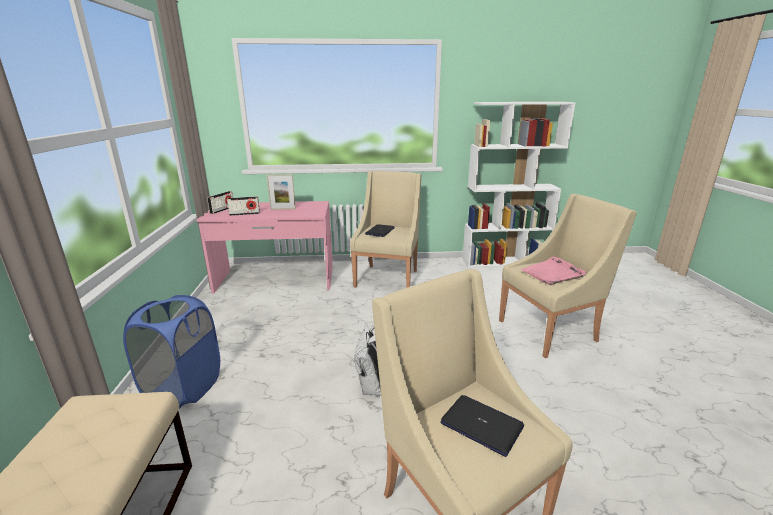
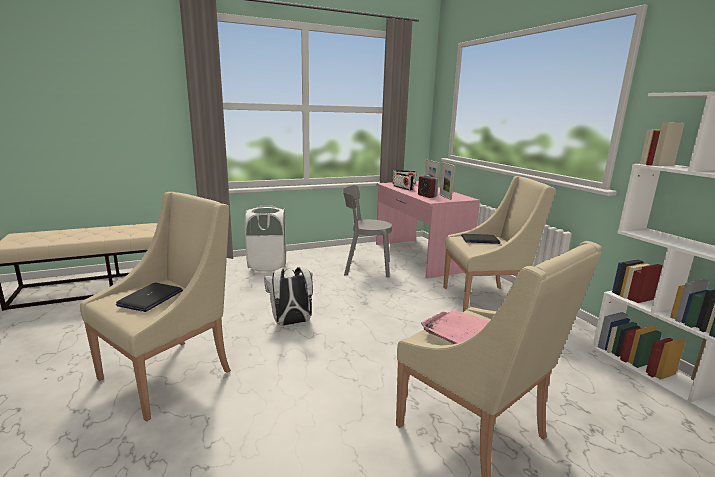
camera: 70 degrees right, 5 degrees down
(184, 388) = (267, 265): blue laundry basket -> white laundry basket
(272, 314) = (364, 267): none -> grey chair
(294, 212) = (427, 196): none -> alarm clock
(307, 208) = (445, 197): none -> picture frame

